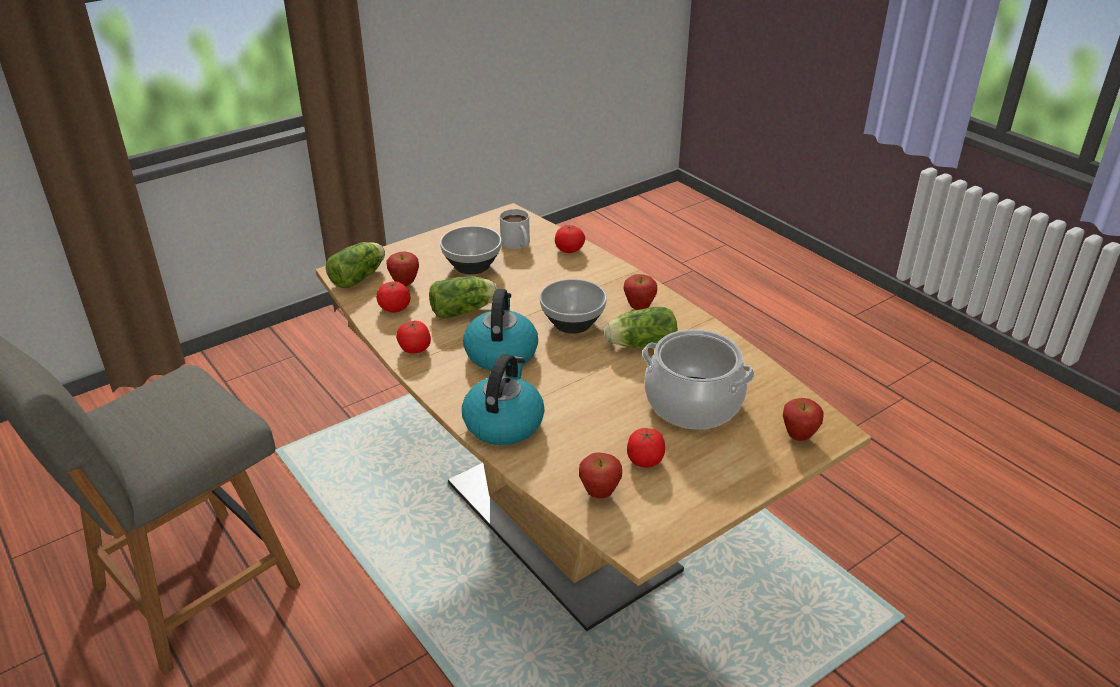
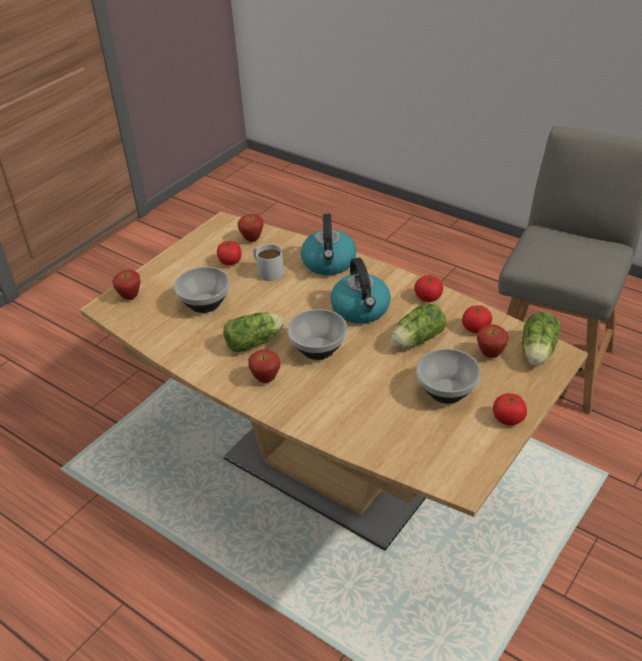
camera: 165 degrees right, 5 degrees up
(517, 244) = (422, 434): white mug -> white mug (267, 270)
(569, 250) = (363, 440): tomato -> tomato (508, 418)
(693, 403) = (204, 304): cooking pot -> bowl

